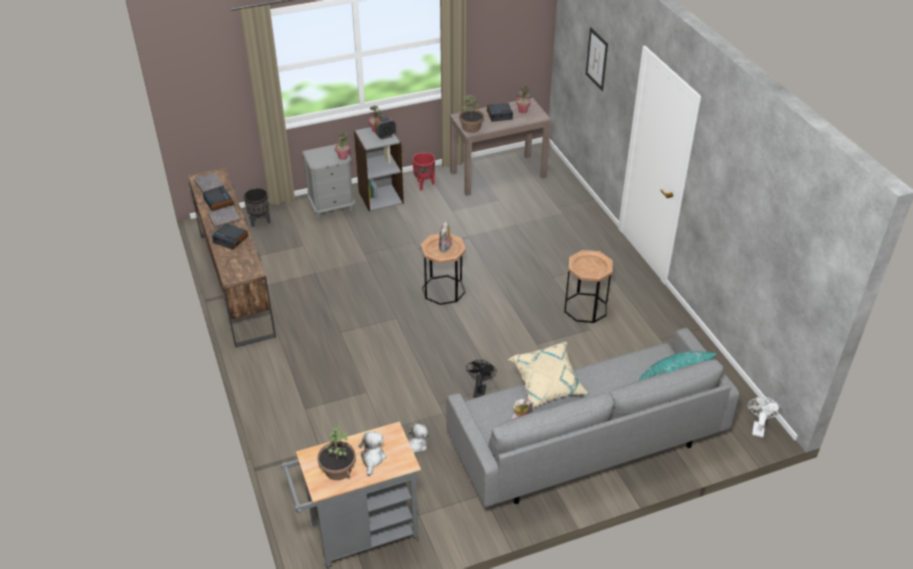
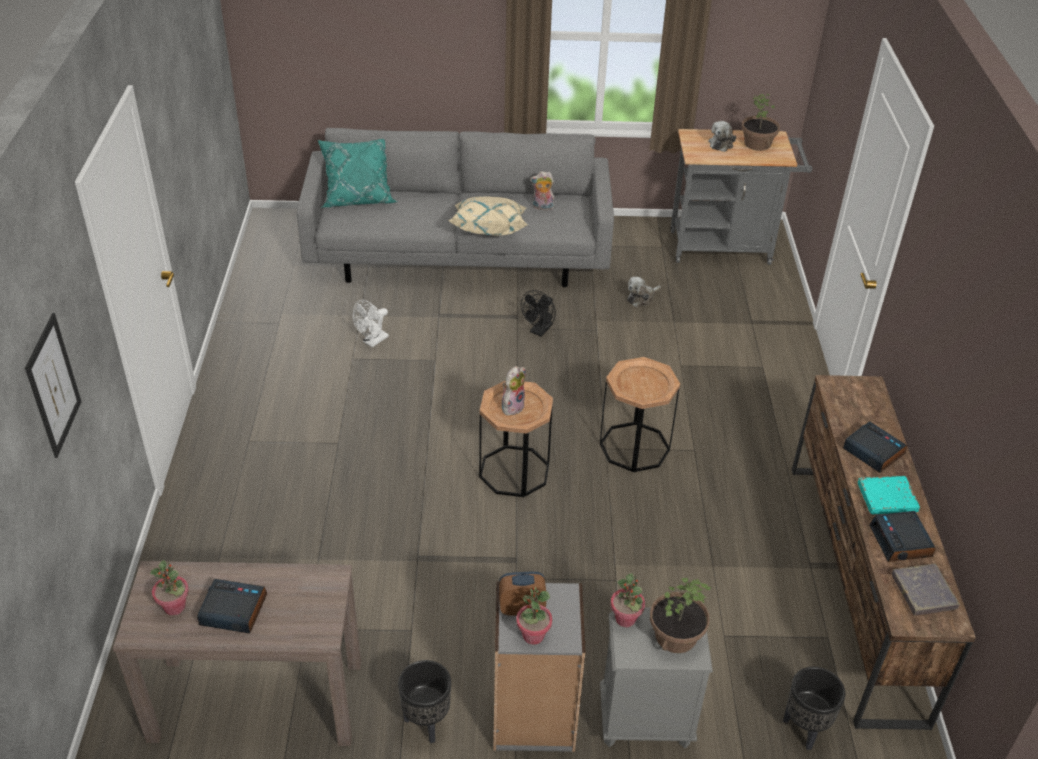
camera: 160 degrees left, 0 degrees up
(224, 219) = (887, 498): grey book -> turquoise book
(424, 185) = (427, 723): red planter -> black planter
(471, 128) = (321, 589): potted plant -> potted plant (675, 635)
(585, 308) = (333, 386): brown side table -> brown side table (634, 447)
(758, 427) = (273, 223): white fan -> white fan (373, 341)

